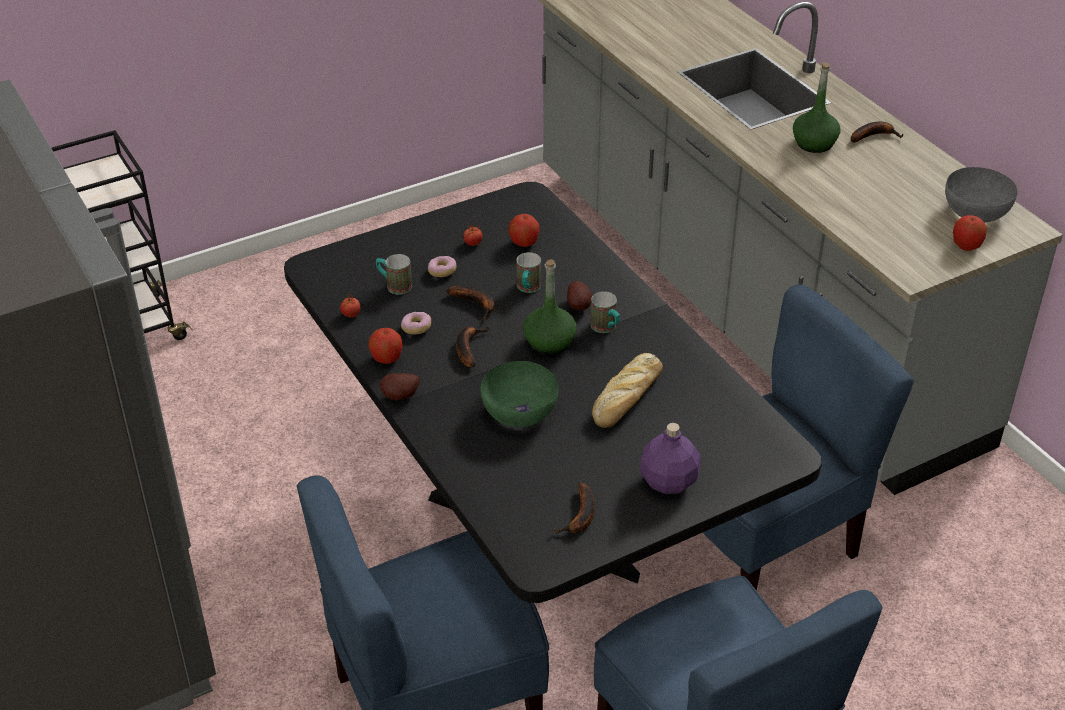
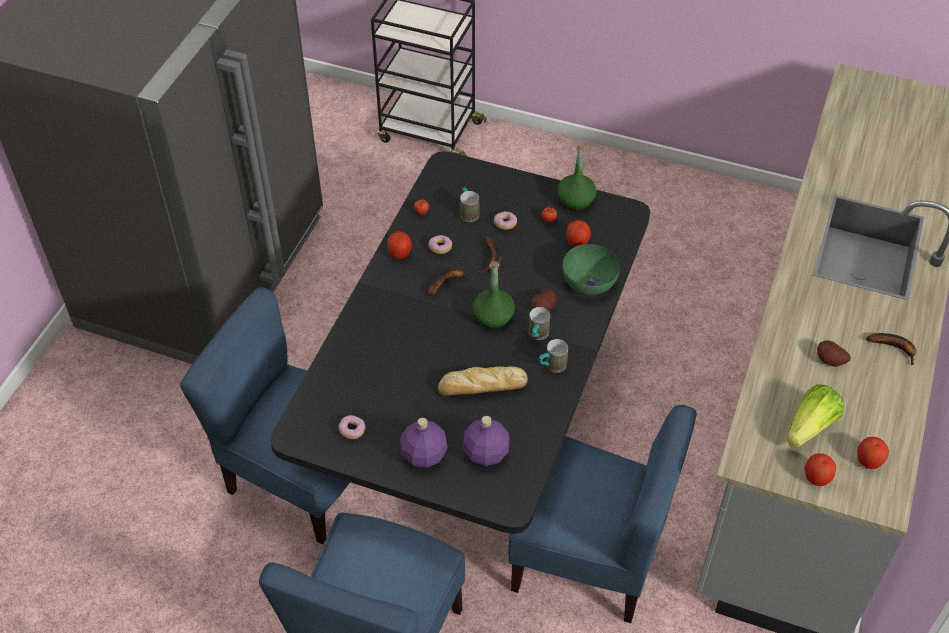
camera: 50 degrees right, 10 degrees up
(401, 397) = (373, 282): potato -> potato (829, 362)
(518, 411) = (415, 343): green bowl -> green bowl (589, 281)
(527, 289) = (533, 273): mug -> mug (551, 366)
(580, 517) = (352, 430): banana -> donut
(710, 438) = (485, 452): none -> purple bottle
(814, 143) = (840, 320): green bottle -> green bottle (576, 200)
(910, 220) = (810, 427): none -> lettuce
(975, 212) = (868, 461): grey bowl -> apple

